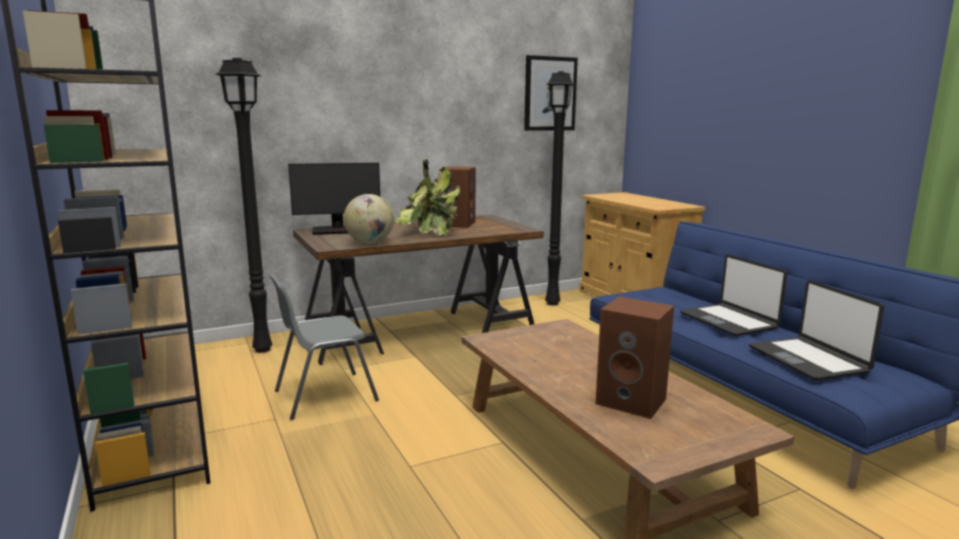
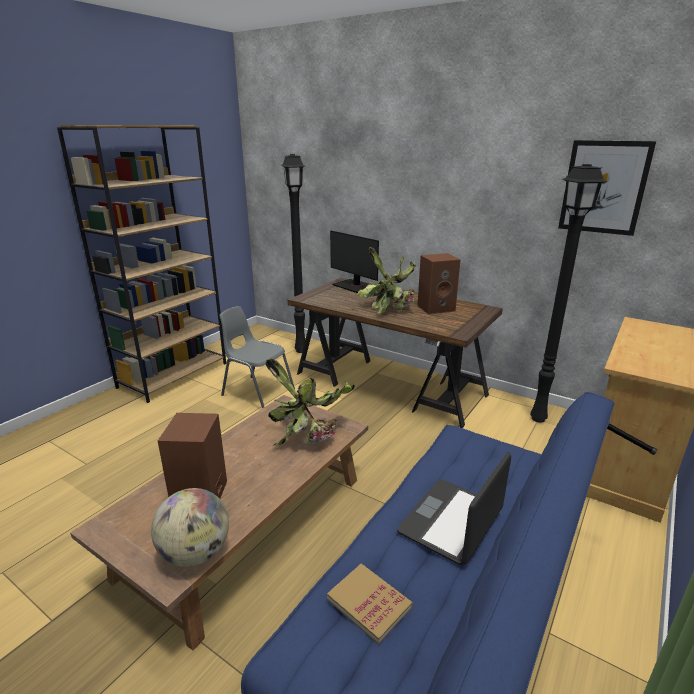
camera: 60 degrees right, 10 degrees up
(370, 243) = (329, 303): globe -> globe (195, 553)
(561, 340) = (310, 435): none -> potted plant
(808, 360) = (369, 603): laptop -> book

